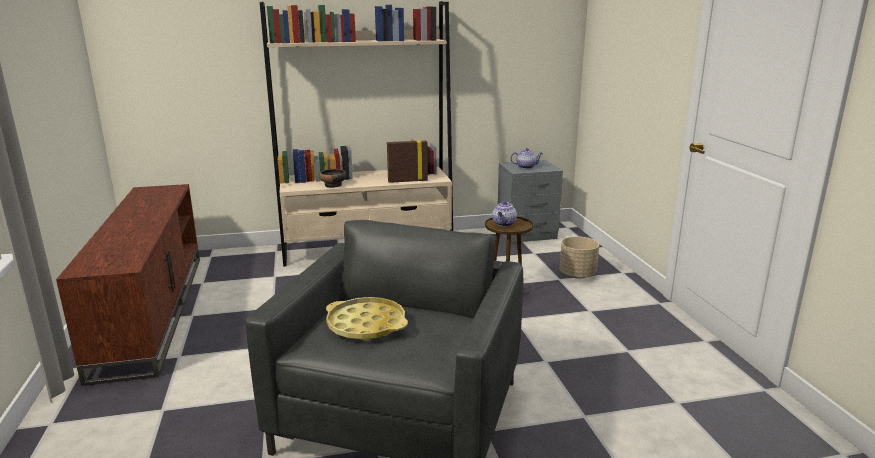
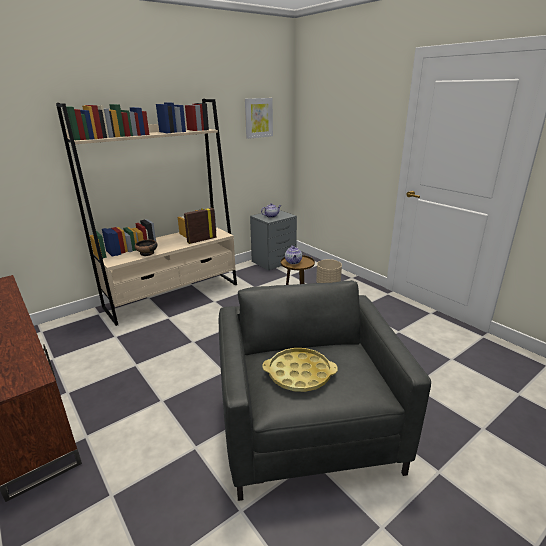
camera: 25 degrees left, 5 degrees up
(524, 29) = (258, 118): none -> picture

